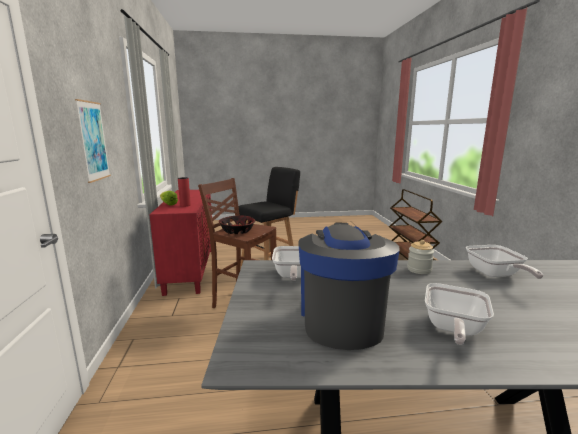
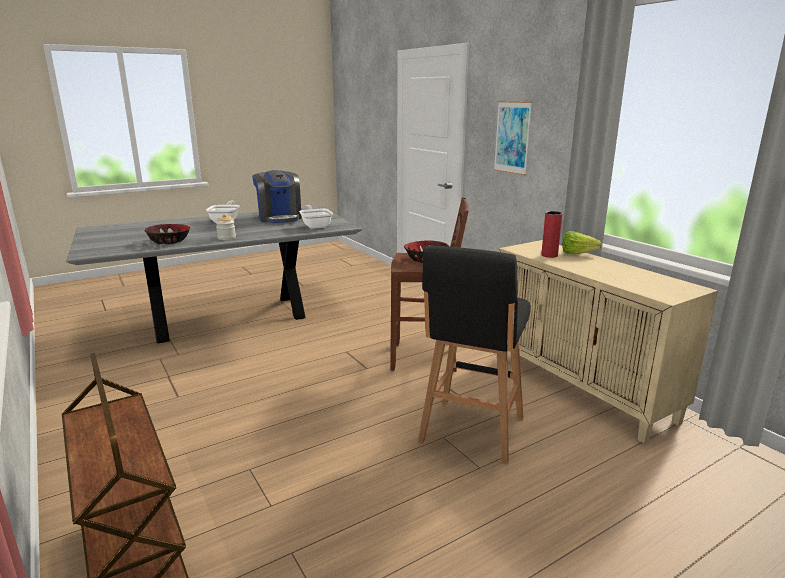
camera: 155 degrees right, 5 degrees up
(190, 269) = (581, 388): red cabinet -> beige cabinet
(495, 275) = (169, 241): frying pan -> bowl

